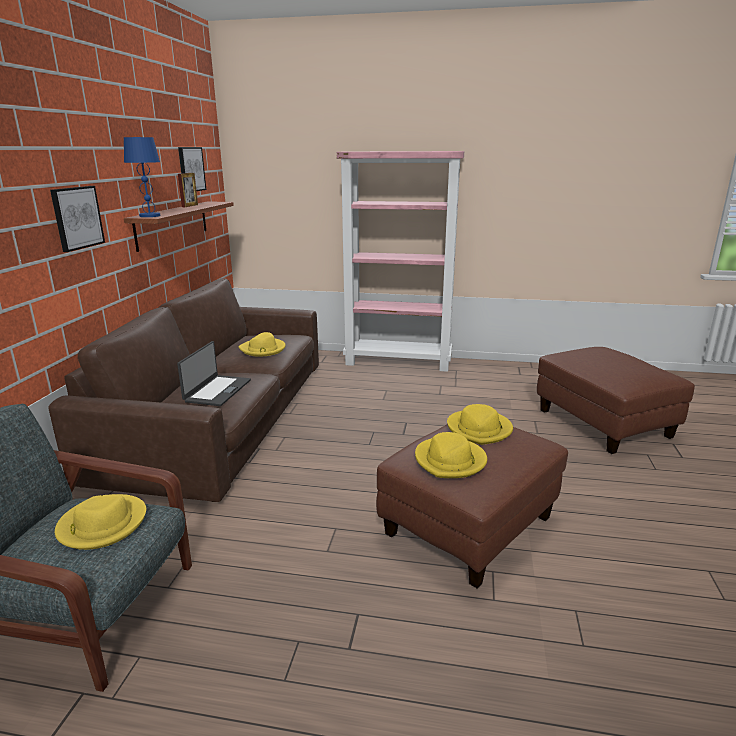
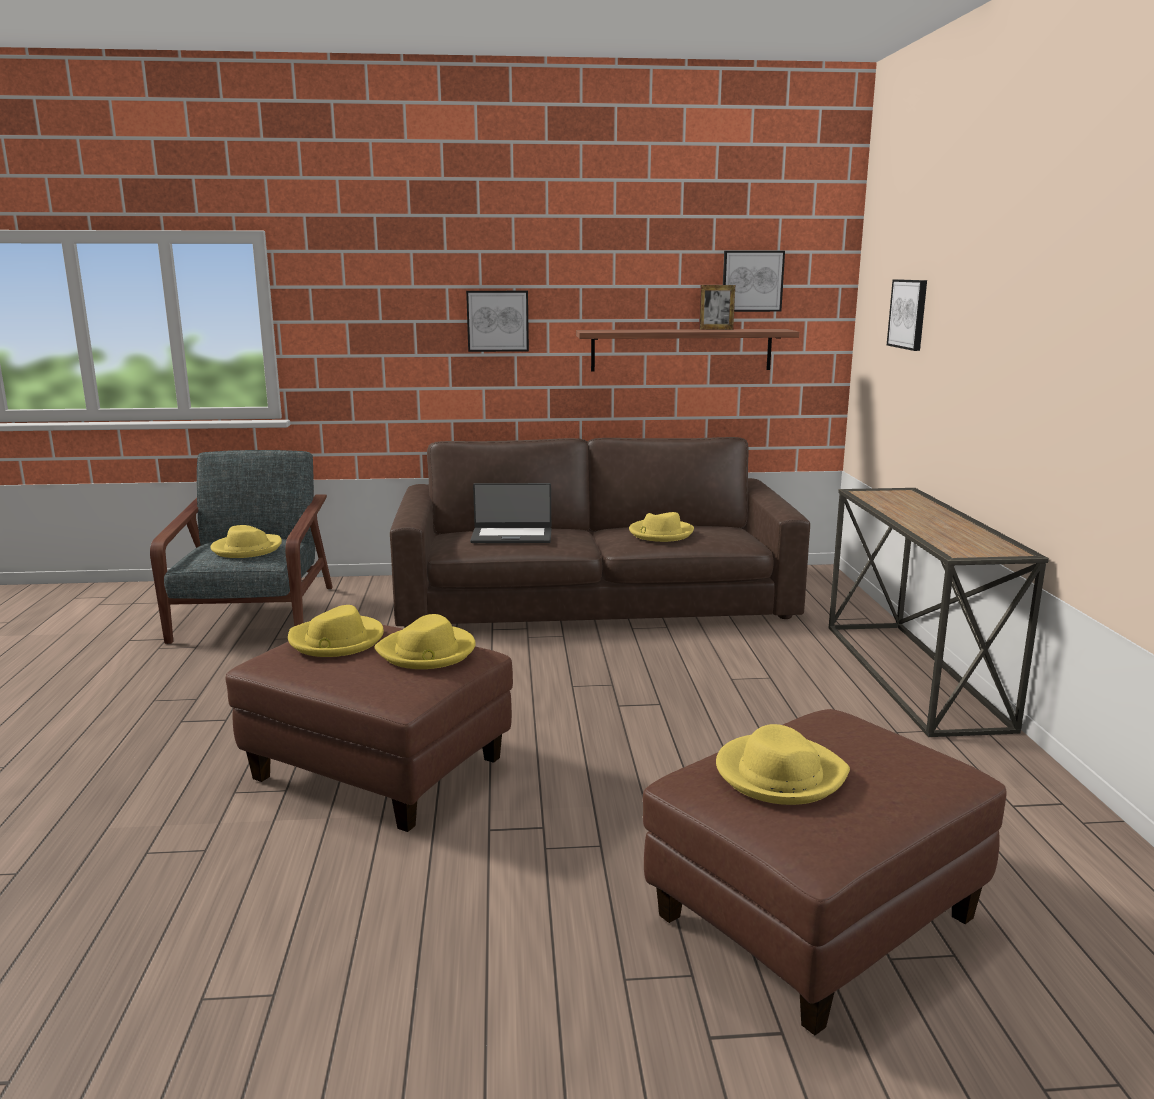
camera: 75 degrees right, 5 degrees down
(149, 216) = (596, 330): blue table lamp -> none
(304, 185) = (908, 314): none -> picture
(399, 362) = (914, 674): pink bookcase -> console table
(619, 370) = (779, 774): none -> yellow hat

